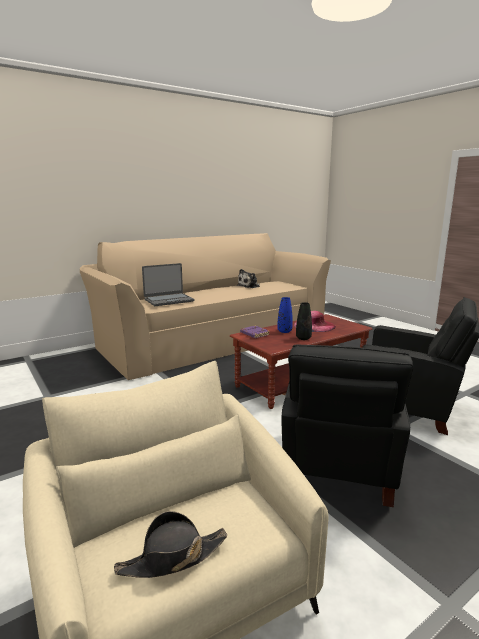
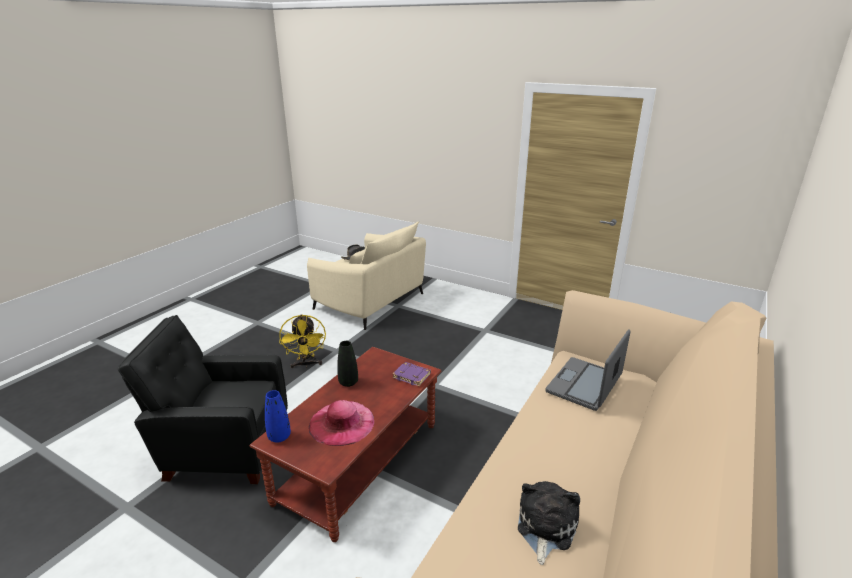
camera: 155 degrees right, 10 degrees up
(284, 331) = (378, 393): blue vase -> blue vase (279, 437)
(337, 468) = (306, 364): black armchair -> yellow fan

